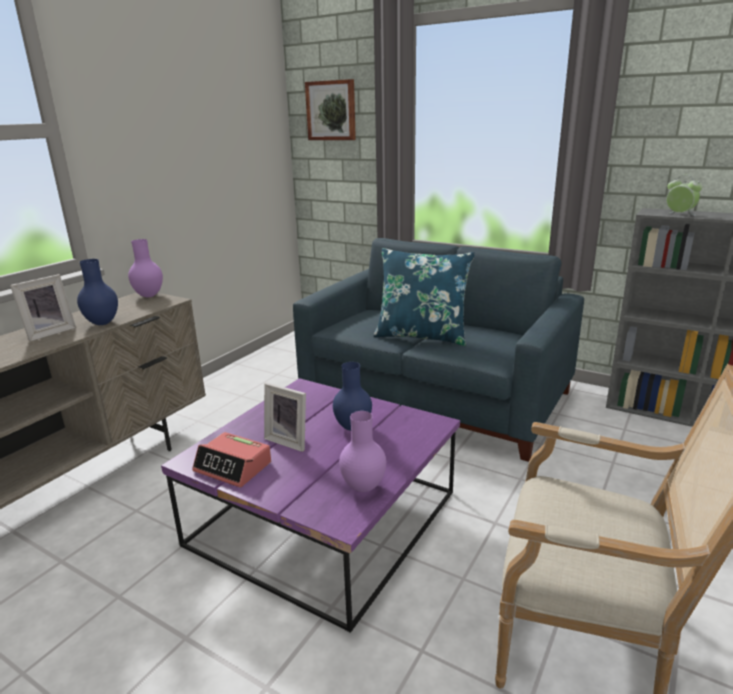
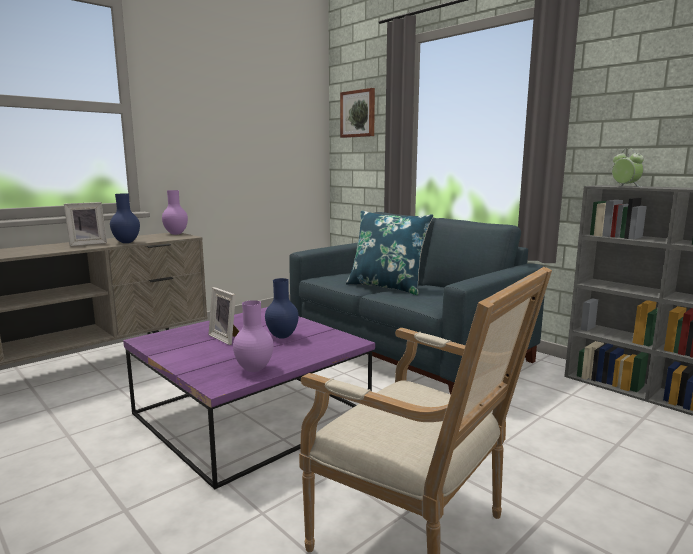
camera: 15 degrees right, 10 degrees down
(233, 467) = (171, 347): alarm clock -> none

